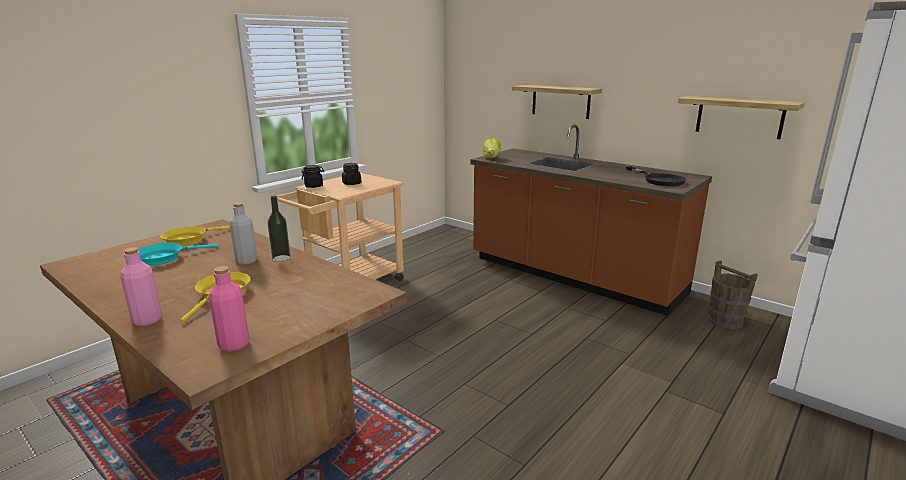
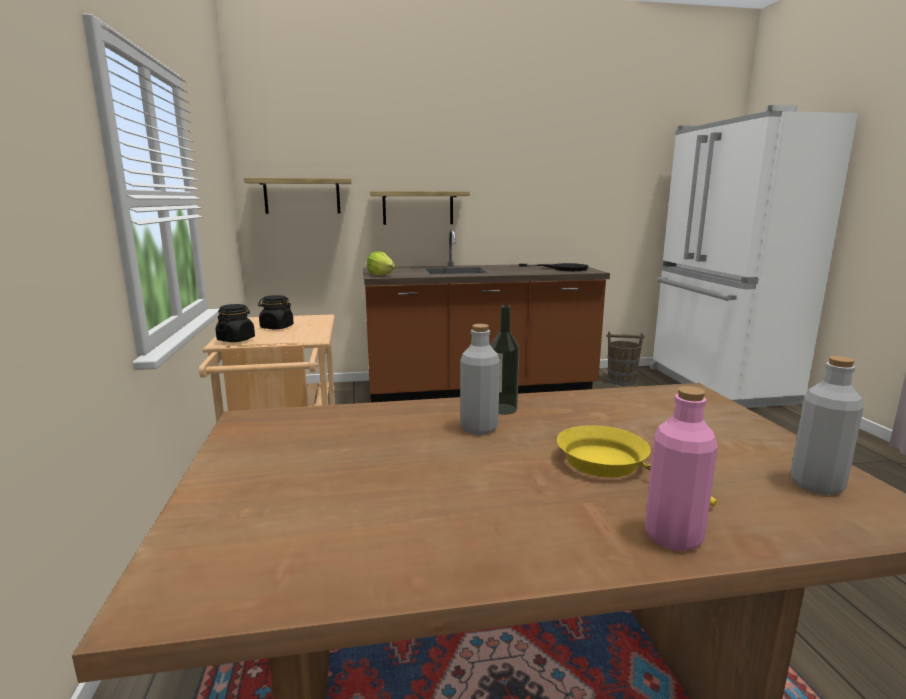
camera: 50 degrees left, 5 degrees down
(164, 258) = (351, 482): turquoise frying pan -> none
(188, 240) = (284, 449): yellow frying pan -> none
(234, 345) = (816, 485): pink bottle -> grey bottle
(739, 117) = (588, 209): shelf -> shelf (302, 196)

